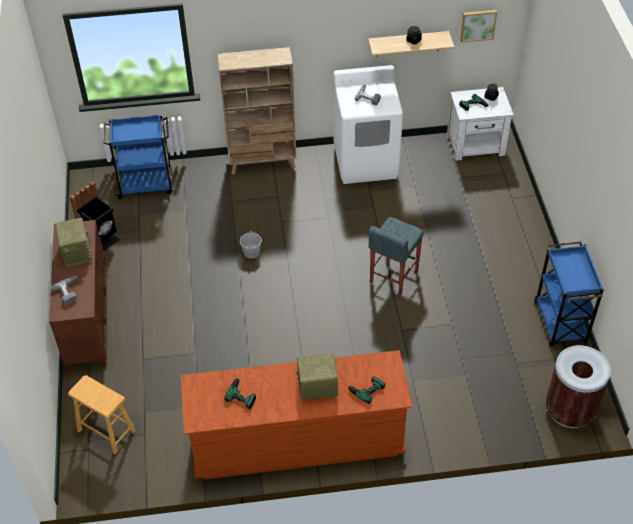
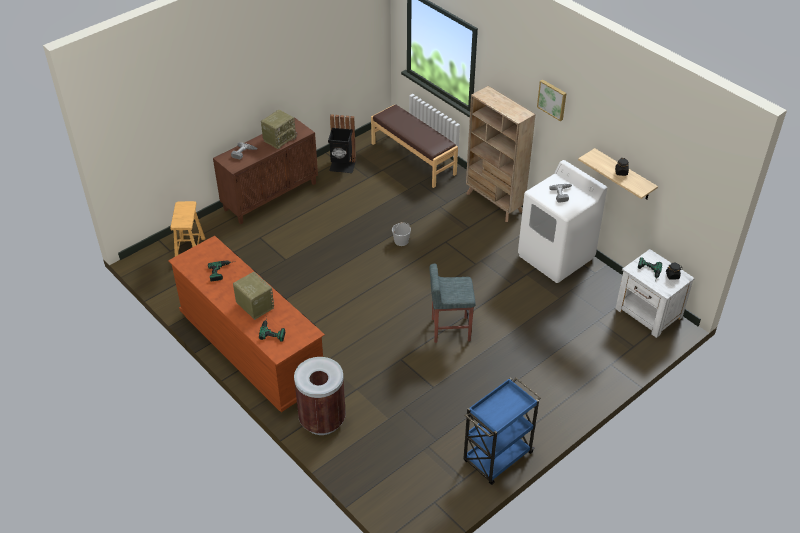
camera: 55 degrees right, 5 degrees down
(146, 184) = (413, 158): blue cart -> brown bench
(478, 25) = (682, 197): picture -> picture (552, 99)
(569, 411) = (407, 503): brown trash can -> brown trash can (322, 420)

